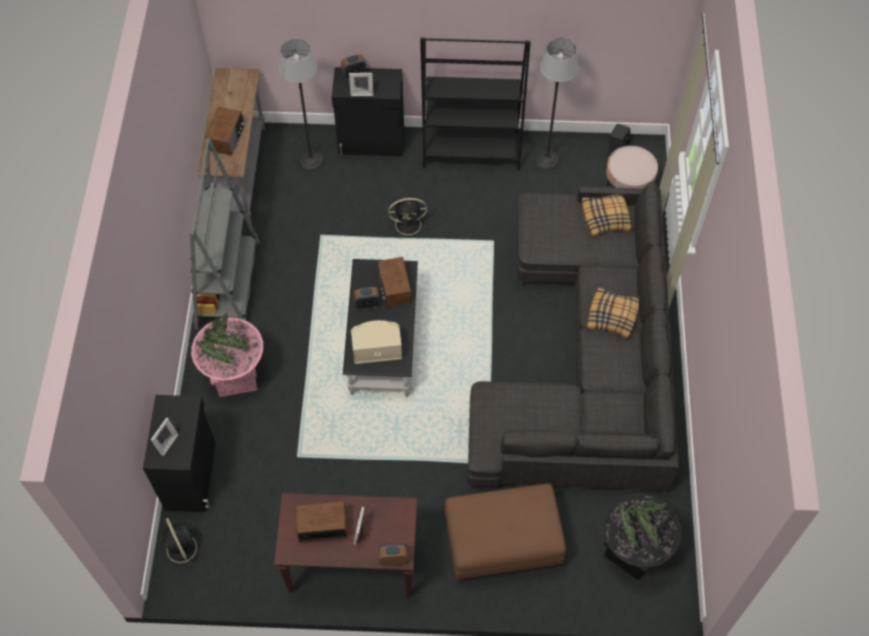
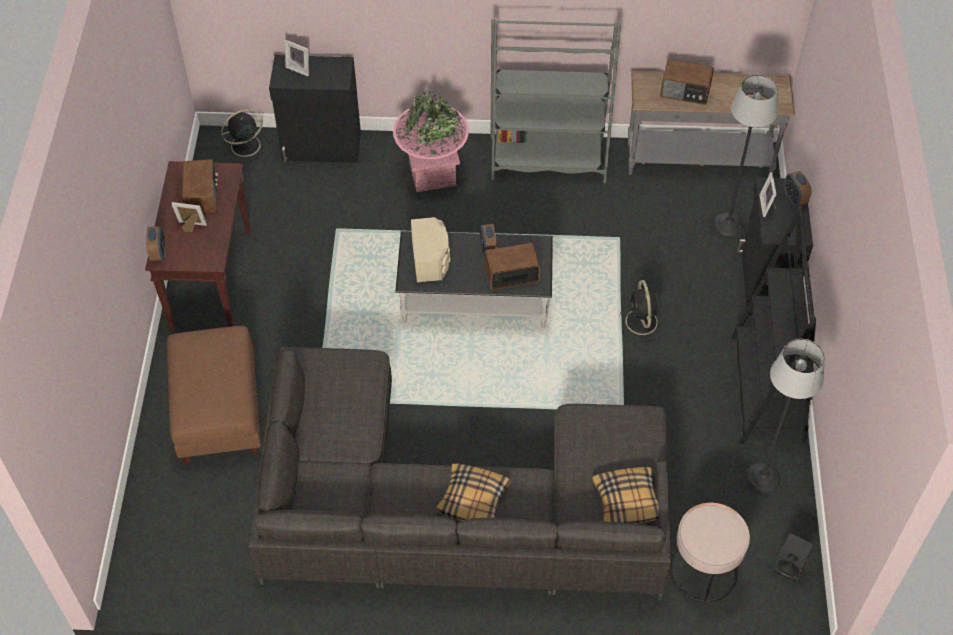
camera: 90 degrees right, 5 degrees down
(632, 552) = (191, 541): black planter -> none

